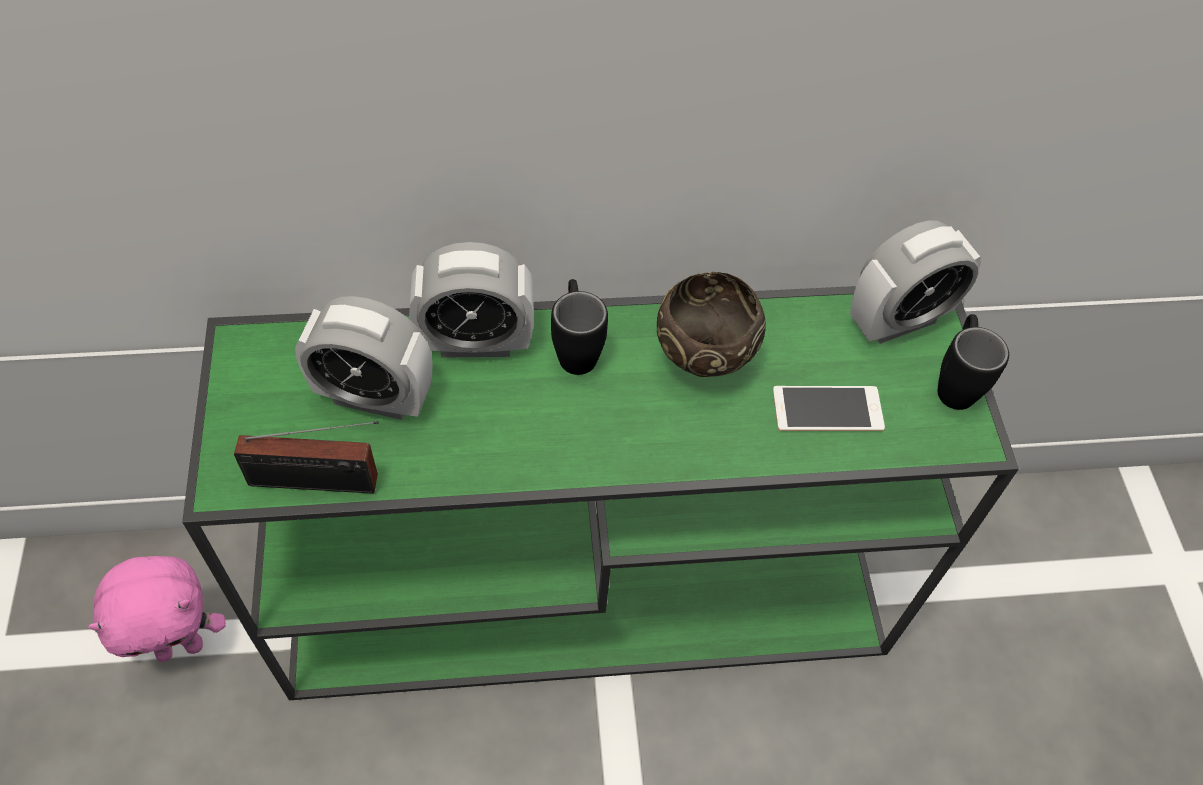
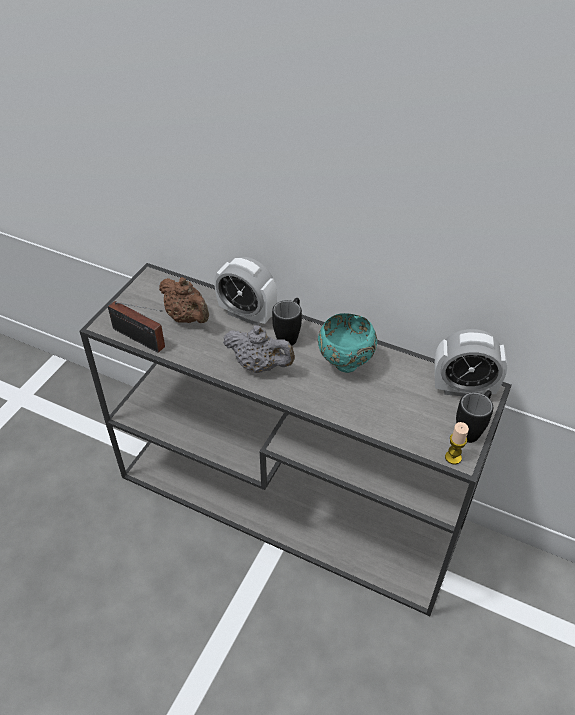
camera: 35 degrees right, 10 degrees down
(180, 646) = (94, 432): pink plush toy -> none
(374, 397) = (187, 318): alarm clock -> brown teapot
(569, 431) = (259, 366): none -> grey teapot
(592, 592) = (291, 502): green console table -> grey console table
(701, 363) = (344, 365): brown bowl -> turquoise bowl
(827, 409) = (392, 410): phone -> none
(964, 444) = (453, 457): none -> candle

